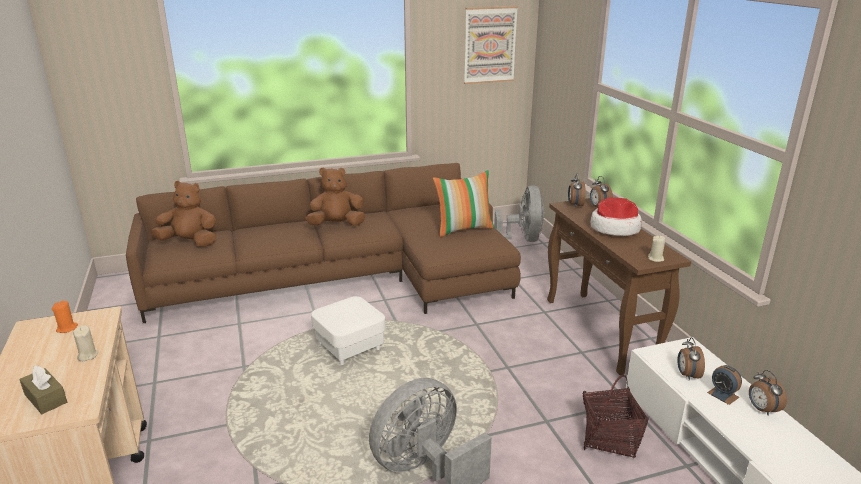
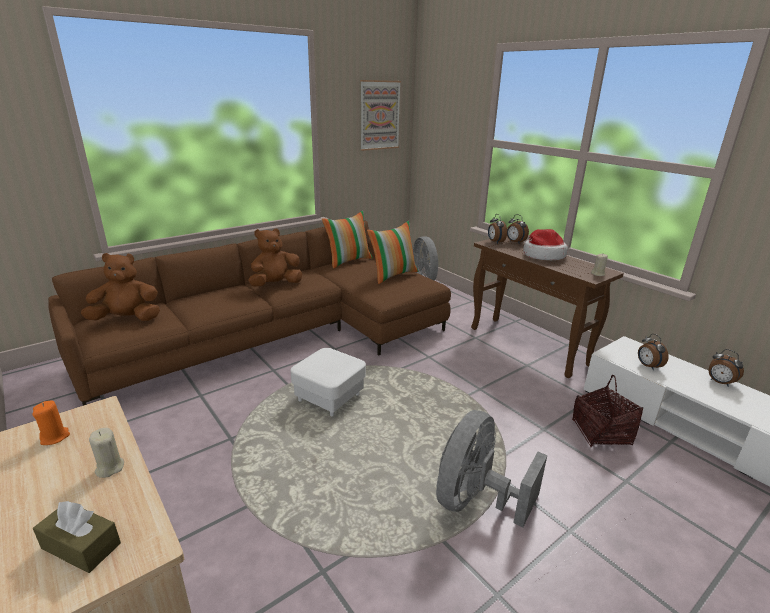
camera: 20 degrees left, 0 degrees up
(430, 206) = (348, 261): none -> pillow
(723, 395) = (685, 377): alarm clock -> none

